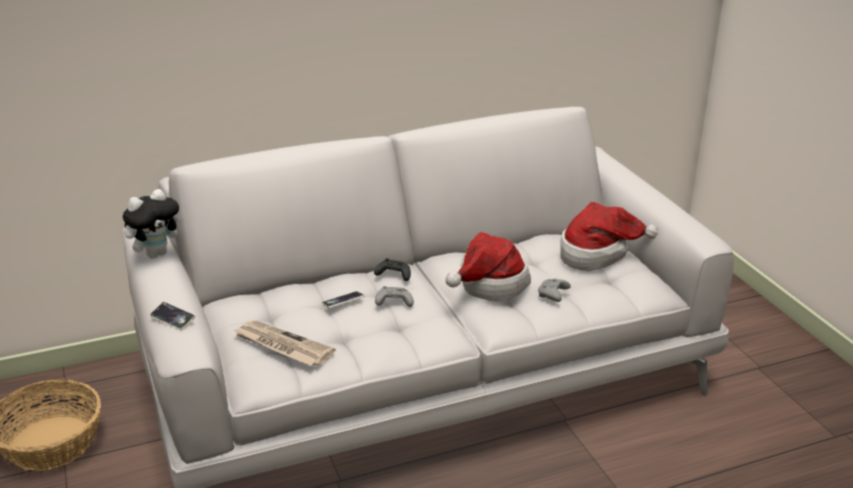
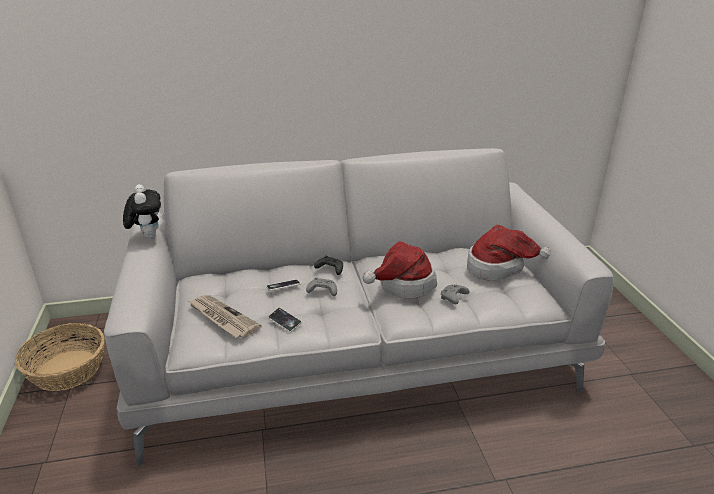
camera: 10 degrees right, 0 degrees up
(157, 253) = (147, 236): plush toy -> plush toy turned 75 degrees counterclockwise
(172, 318) = (132, 288): phone -> phone (284, 321)

